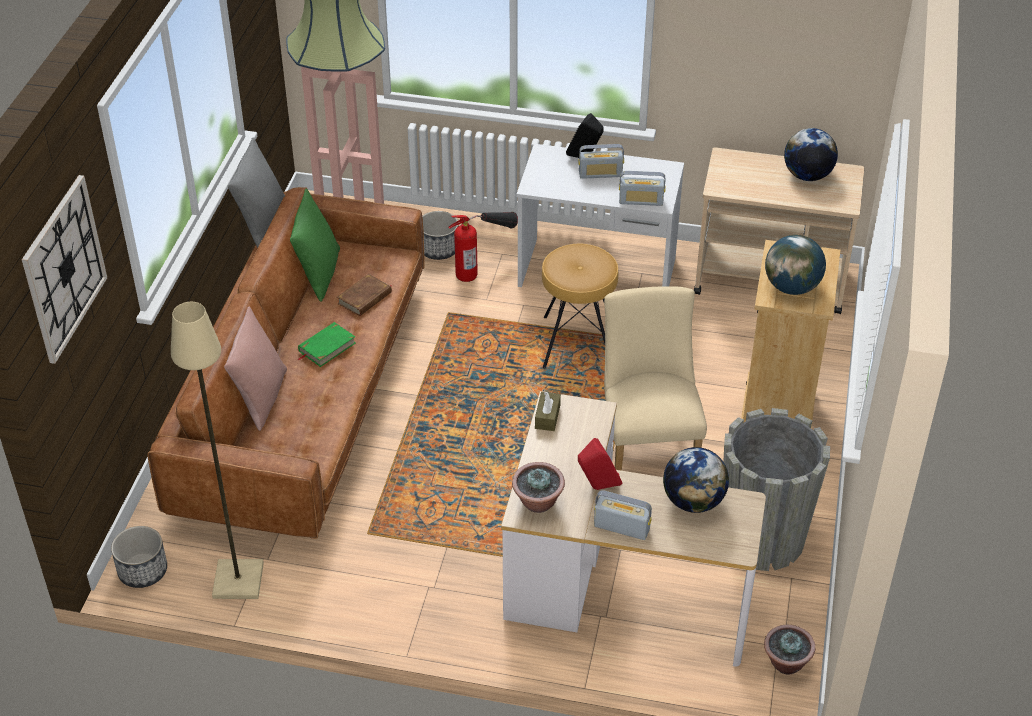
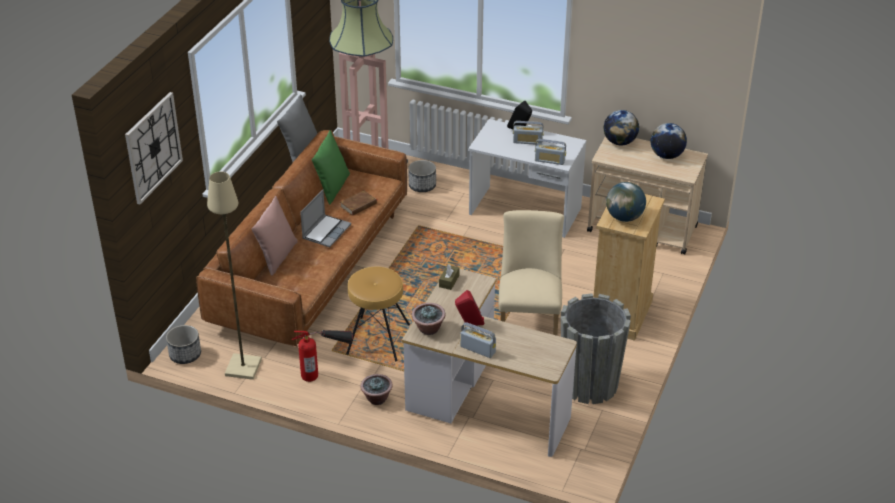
camera: 10 degrees right, 5 degrees down
(326, 347) = (326, 231): green book -> laptop
(483, 267) = (449, 200): fire extinguisher -> fire extinguisher (324, 371)
(577, 343) = (499, 253): brown stool -> brown stool (377, 339)
(693, 501) = (528, 340): globe -> globe (620, 142)
(786, 663) = (583, 459): potted plant -> potted plant (376, 399)

